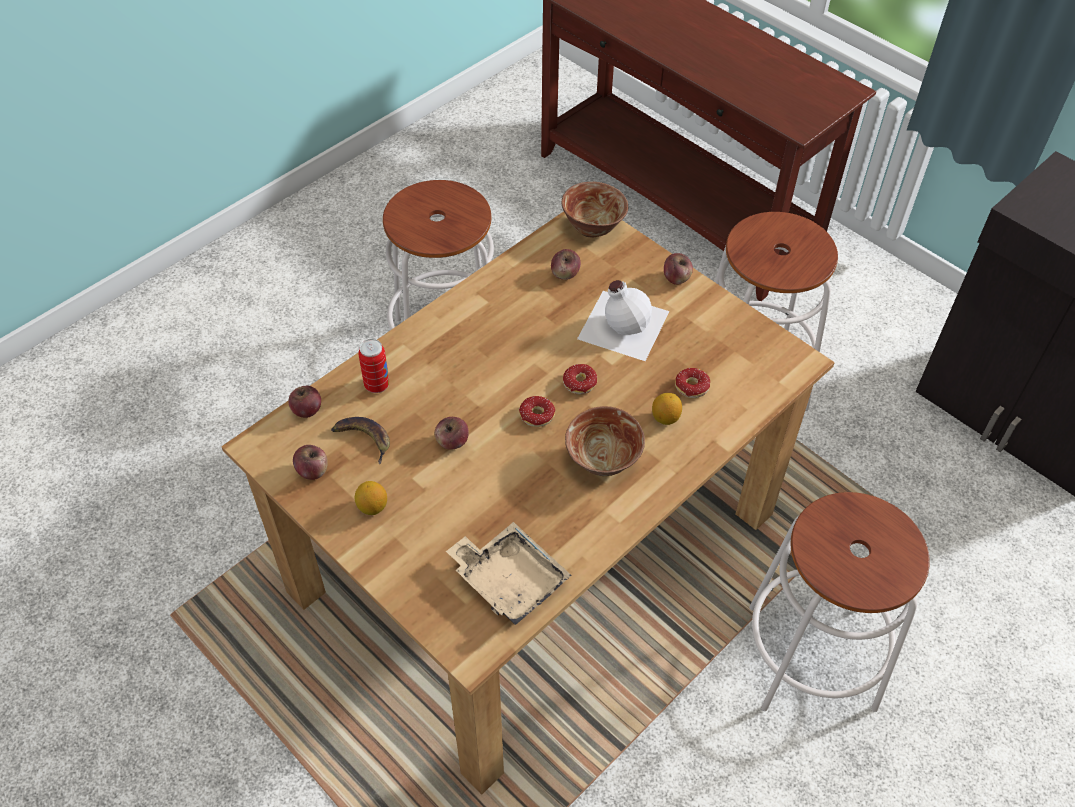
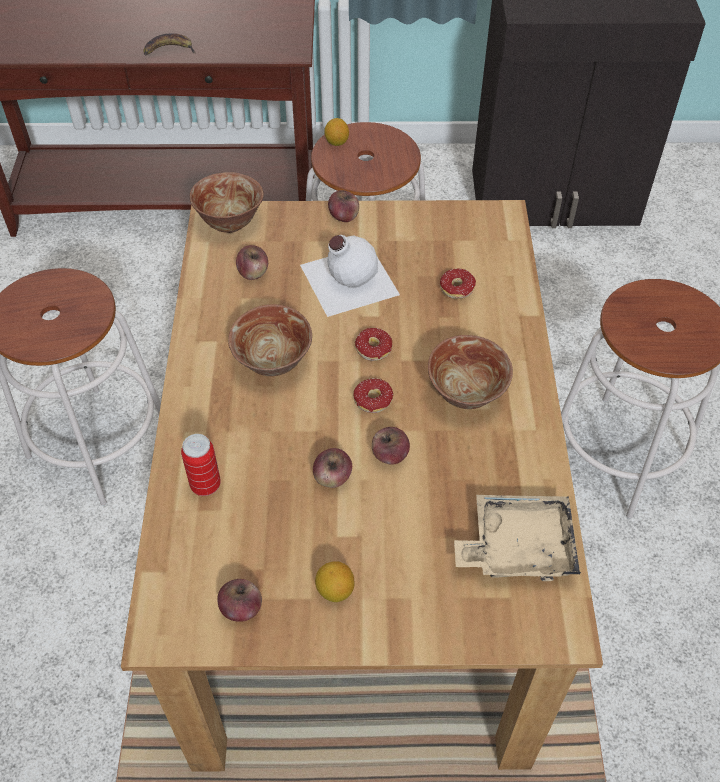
camera: 45 degrees left, 0 degrees up
(307, 410) = (166, 560): apple -> apple (389, 455)
(363, 439) = (252, 541): banana -> banana (168, 50)
(506, 342) = (274, 362): none -> bowl
(665, 418) = (467, 325): lemon -> lemon (336, 142)

